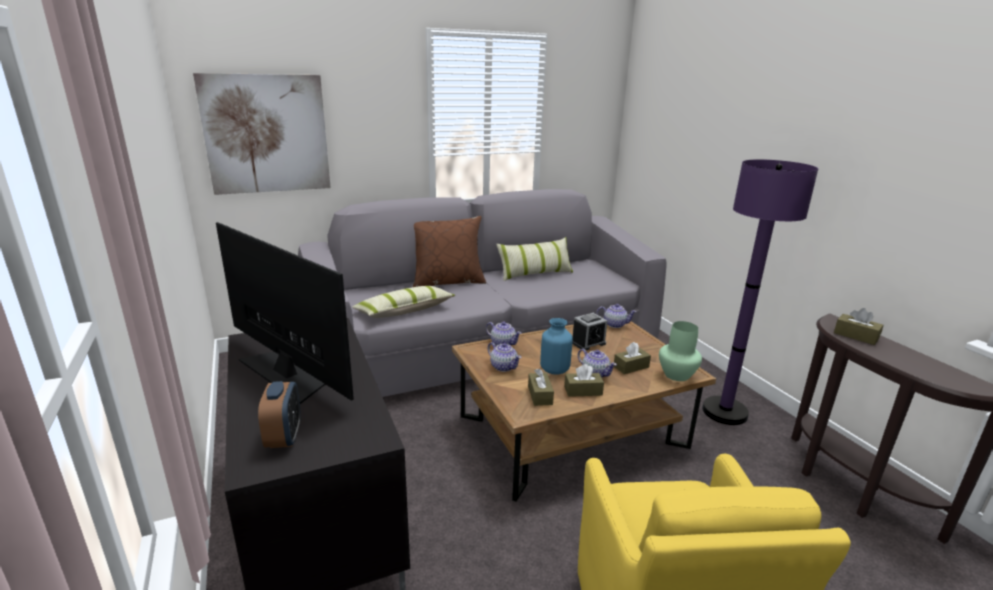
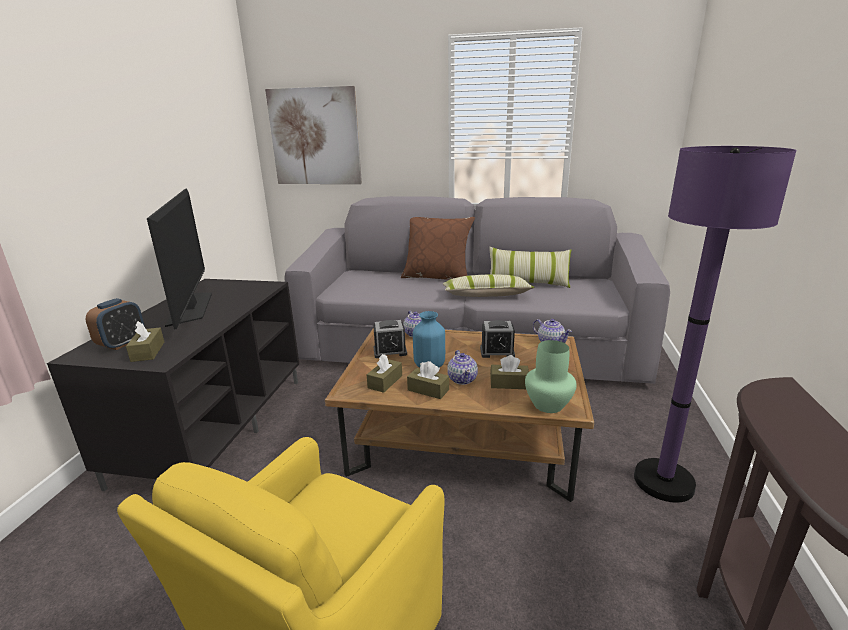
camera: 35 degrees right, 0 degrees up
(404, 311) = (370, 292): pillow -> pillow (486, 295)
(503, 366) = (390, 351): teapot -> alarm clock
(856, 336) = (785, 412): brown tissue box -> brown tissue box (148, 351)

